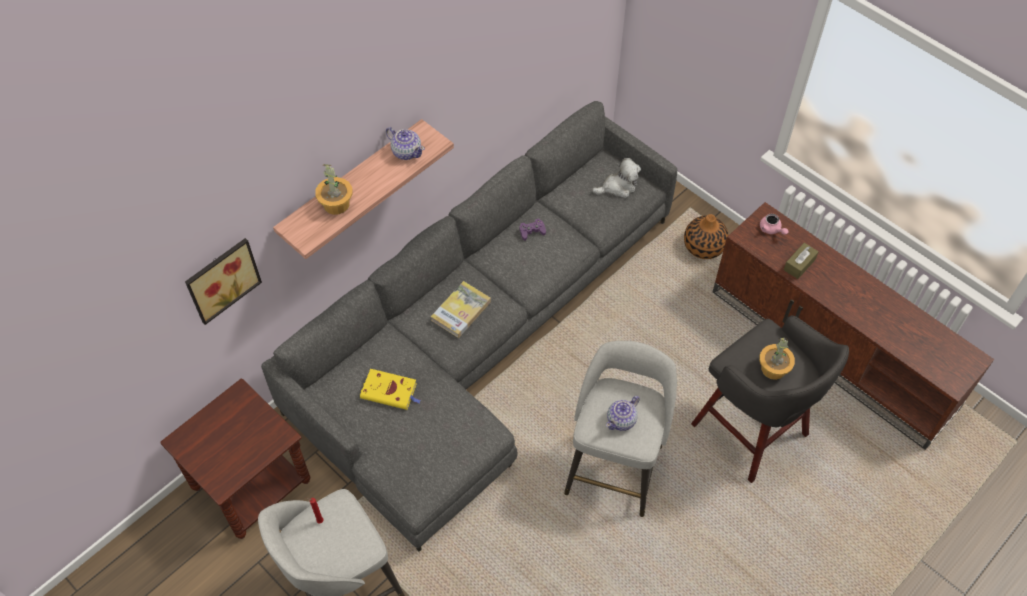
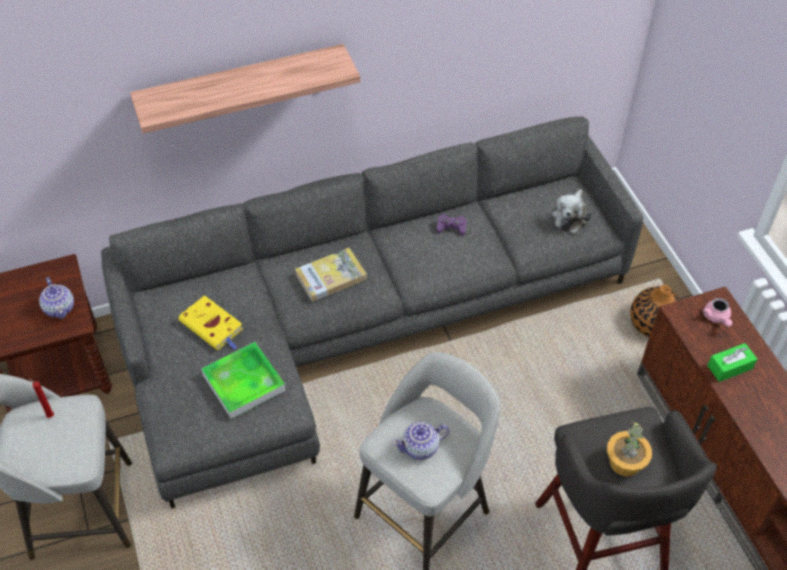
camera: 25 degrees right, 5 degrees down
(221, 278) = (57, 125): picture -> none
(336, 204) = (204, 92): potted plant -> none
(406, 152) = (307, 68): teapot -> teapot (59, 308)
(444, 427) = (244, 383): none -> tray
(618, 187) = (570, 217): plush toy -> plush toy turned 105 degrees clockwise
(799, 264) = (730, 367): brown tissue box -> green tissue box

